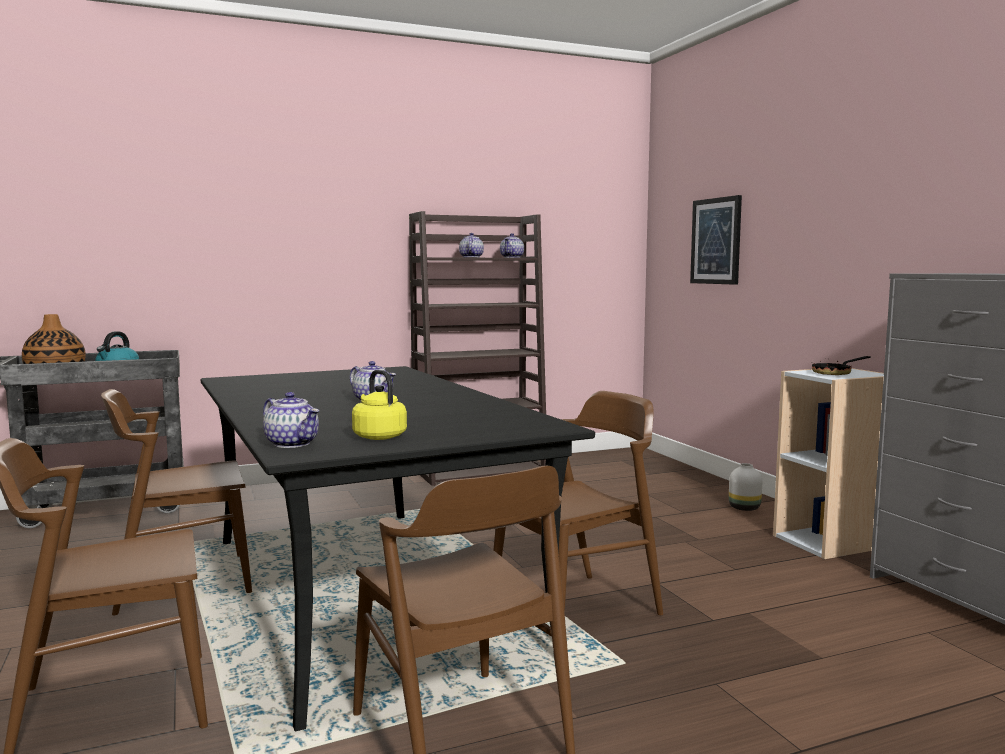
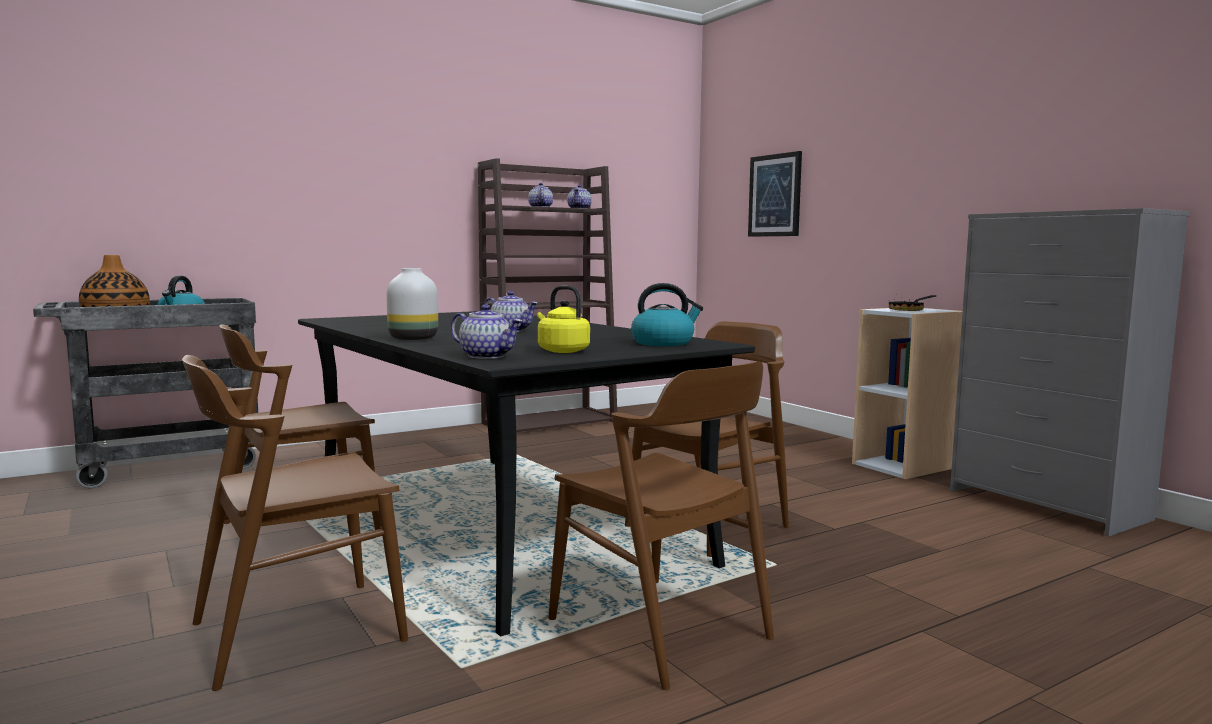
camera: 10 degrees left, 0 degrees up
(500, 425) = (663, 343): none -> kettle
(744, 508) = (815, 444): white vase -> white vase (413, 339)

